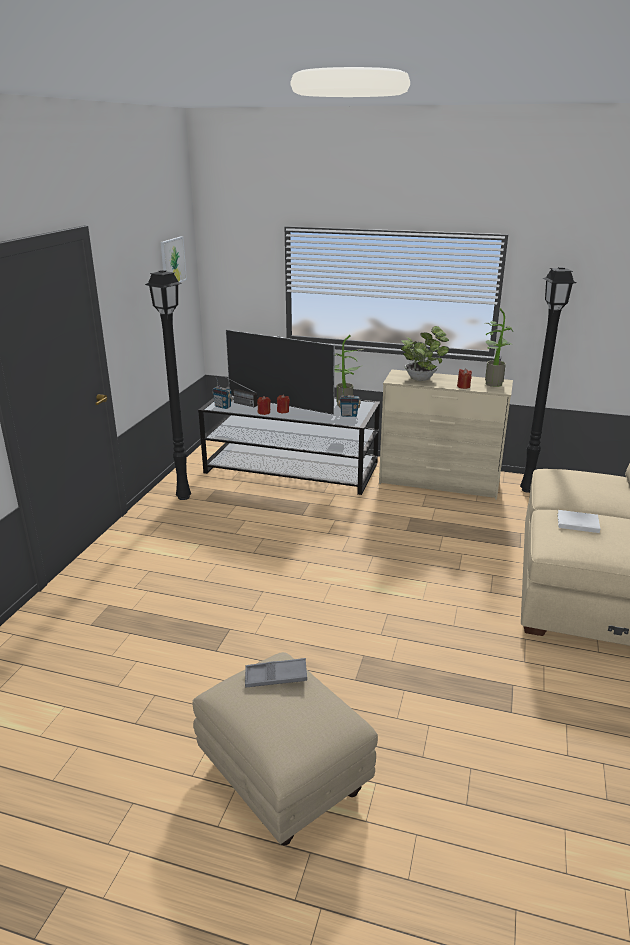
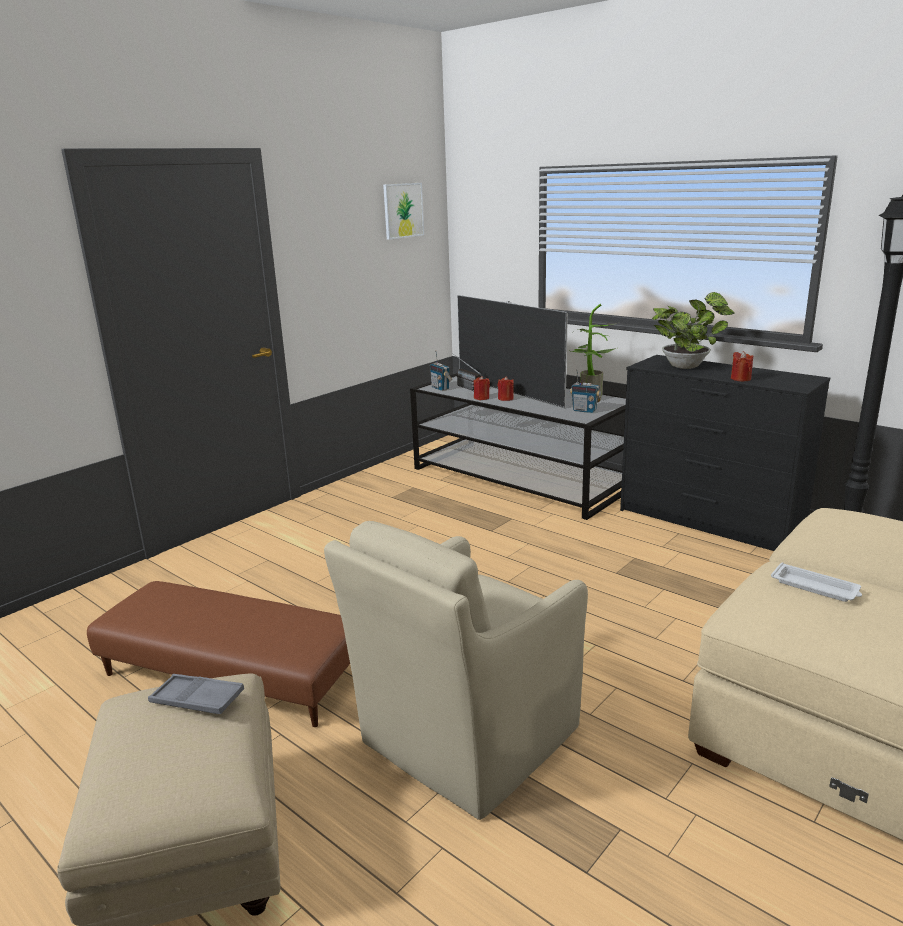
camera: 25 degrees right, 5 degrees down
(183, 496) = (372, 489): black floor lamp -> none
(201, 662) = (231, 674): none -> brown ottoman
(394, 660) = (465, 739): none -> beige armchair
(439, 483) = (709, 522): beige dresser -> black dresser
(492, 383) = (791, 378): potted plant -> none
(576, 522) = (816, 587): white book -> white tray

